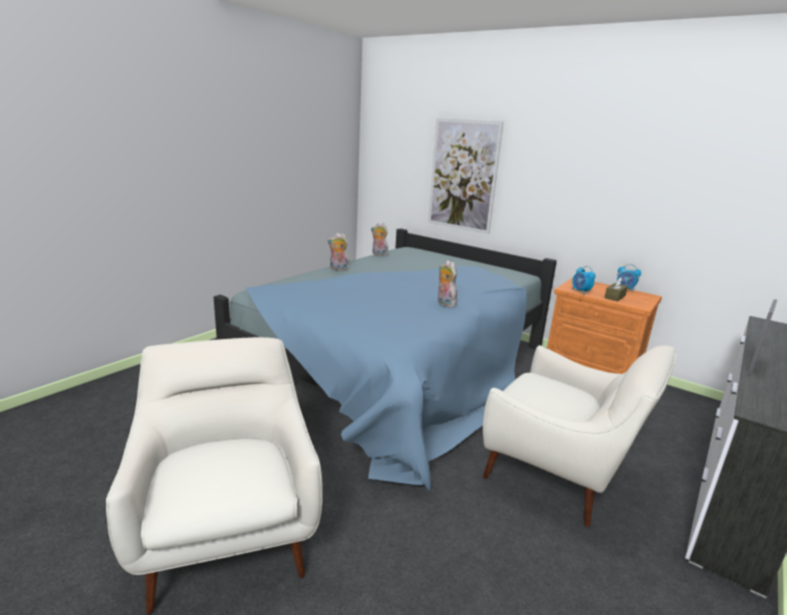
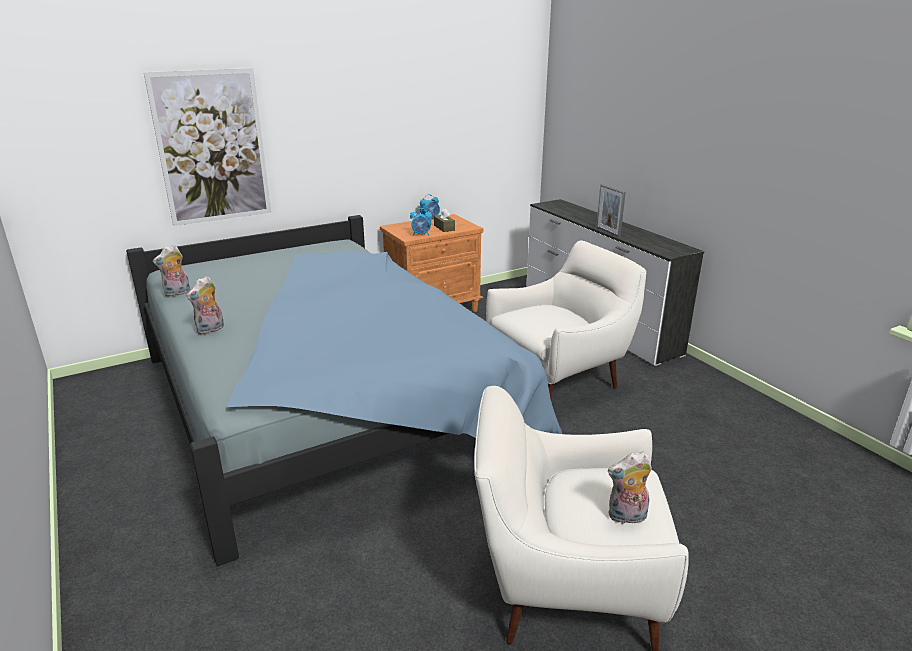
camera: 65 degrees left, 5 degrees up
(444, 304) = (405, 295): plush toy -> plush toy (626, 517)

